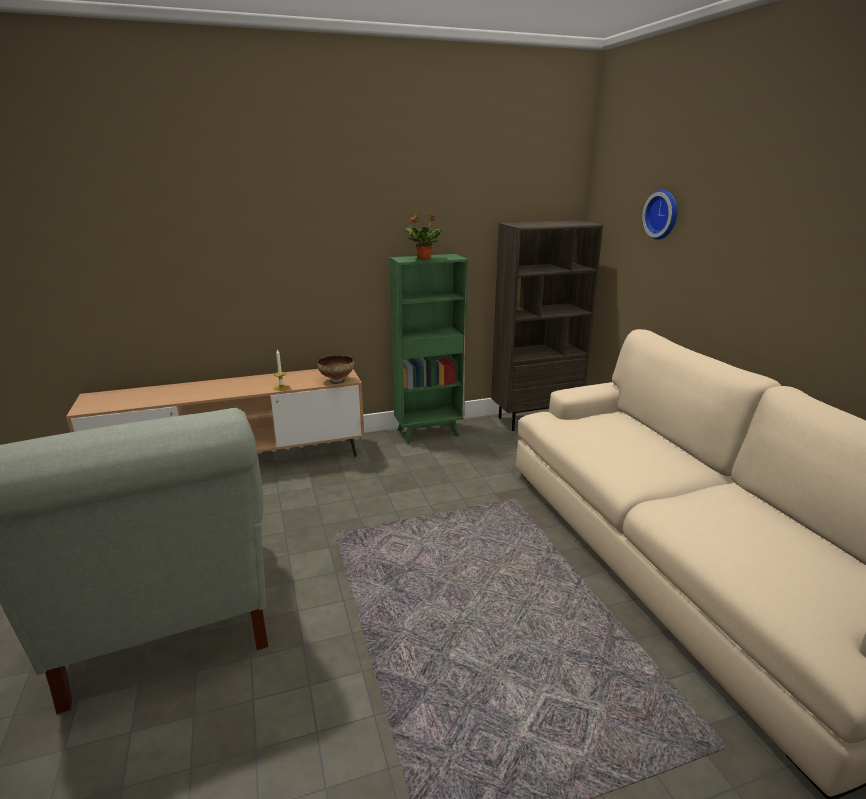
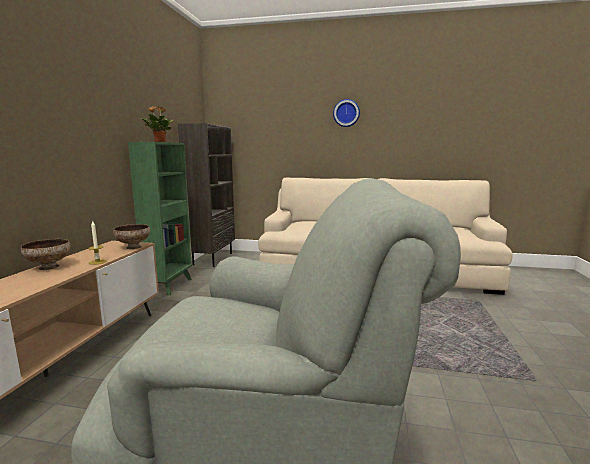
camera: 60 degrees left, 10 degrees down
(257, 379) = (50, 267): none -> bowl
(663, 214) = (273, 118): wall clock -> wall clock (346, 113)

